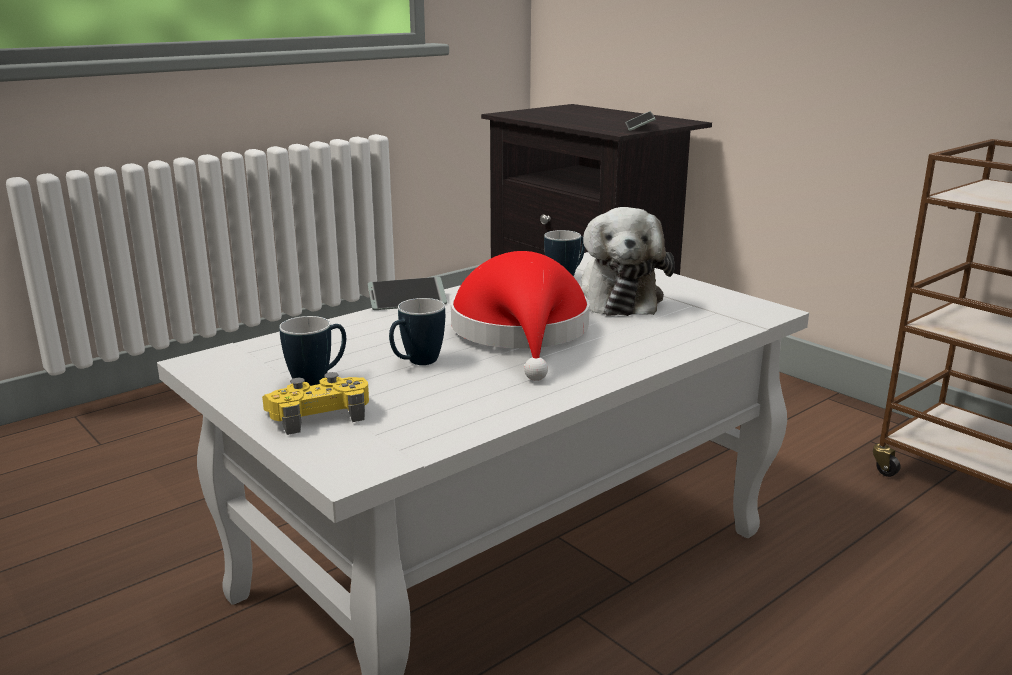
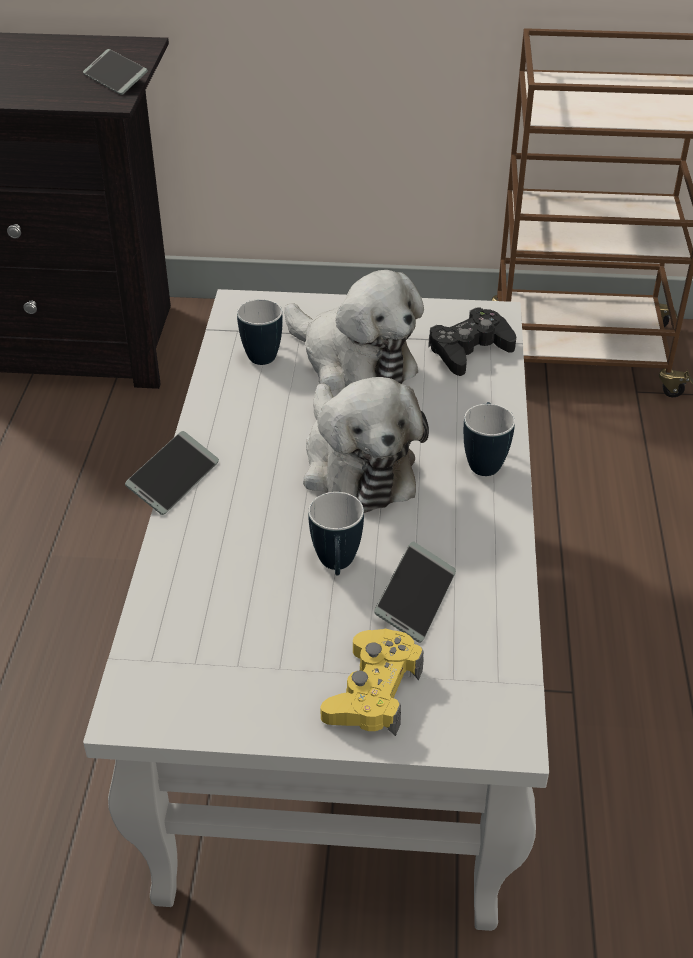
camera: 45 degrees left, 20 degrees up
(318, 380) = (294, 650): mug -> mug (484, 461)
(431, 394) = (415, 599): none -> phone
(522, 333) = (356, 466): red hat -> plush toy
(715, 318) = (469, 350): none -> black game controller

